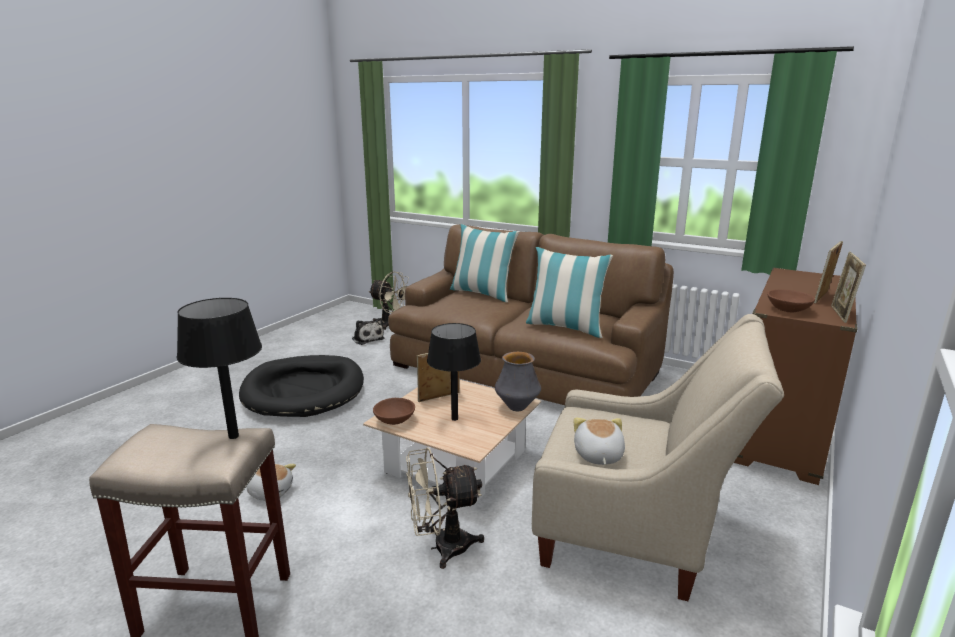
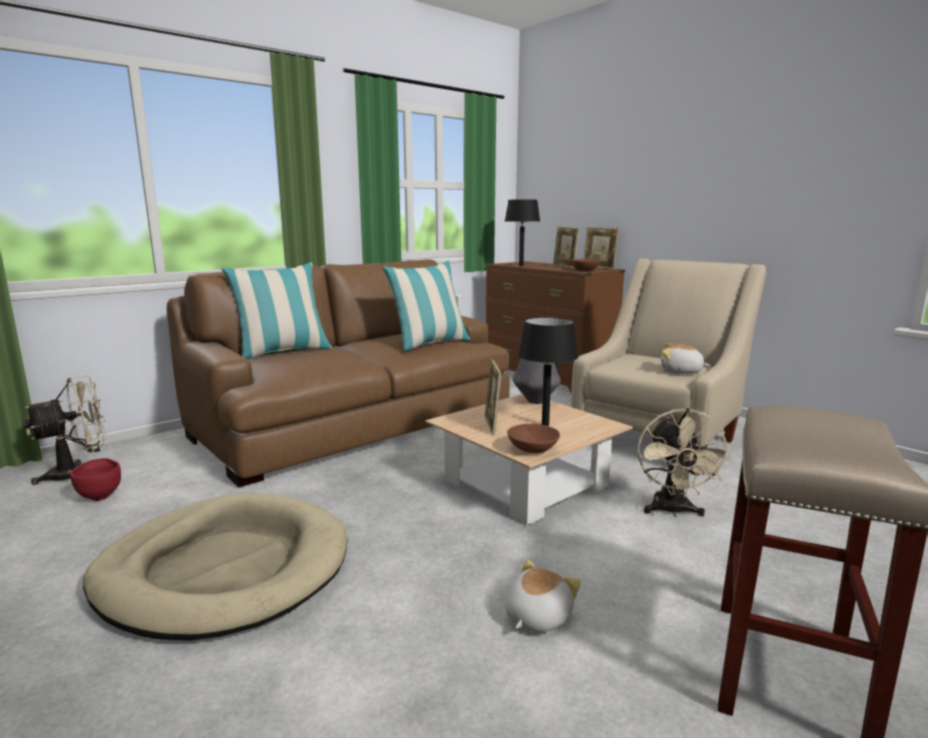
camera: 70 degrees left, 5 degrees down
(233, 436) = (796, 411): black table lamp -> black table lamp (521, 265)
(304, 390) = (224, 570): black dog bed -> beige dog bed
(367, 338) = (100, 496): plush toy -> red bowl

